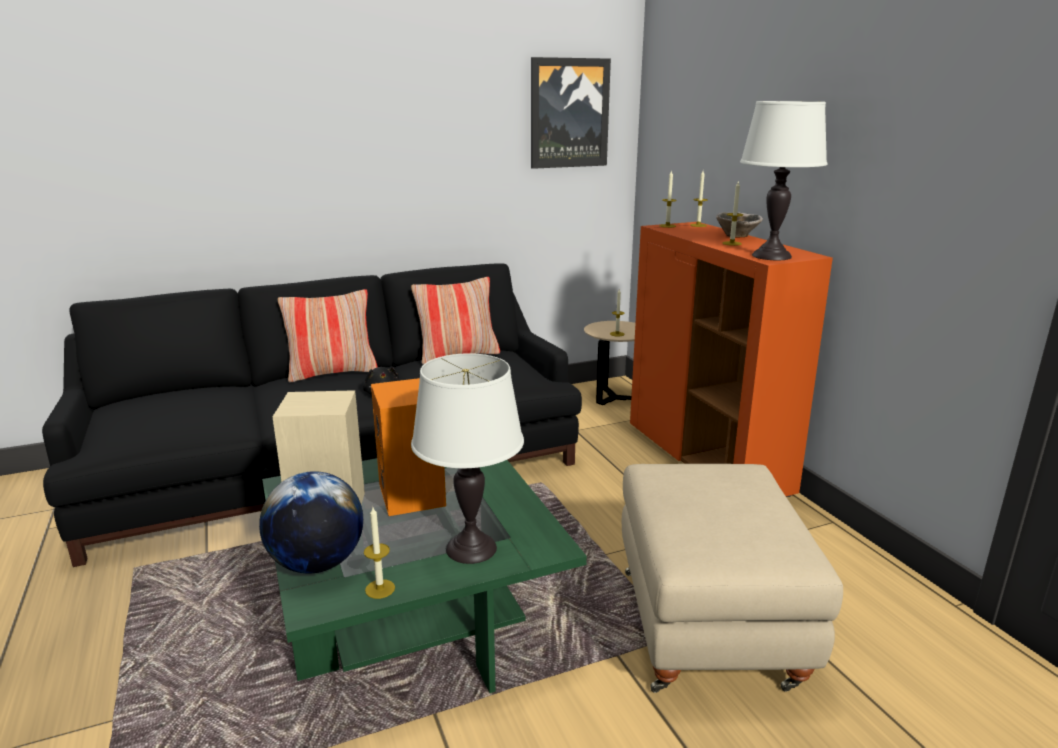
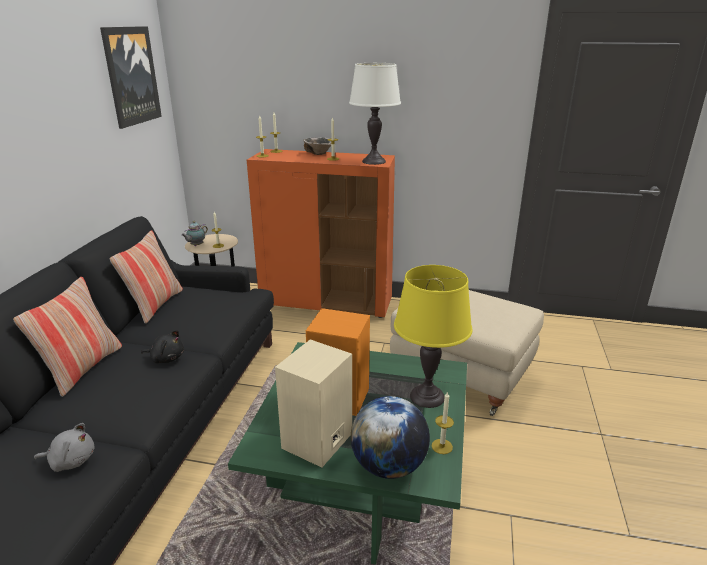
camera: 55 degrees left, 5 degrees up
(218, 418) = (71, 460): none -> grey plush toy
(471, 548) = (427, 396): white table lamp -> yellow table lamp
(598, 327) = (196, 245): none -> teapot

